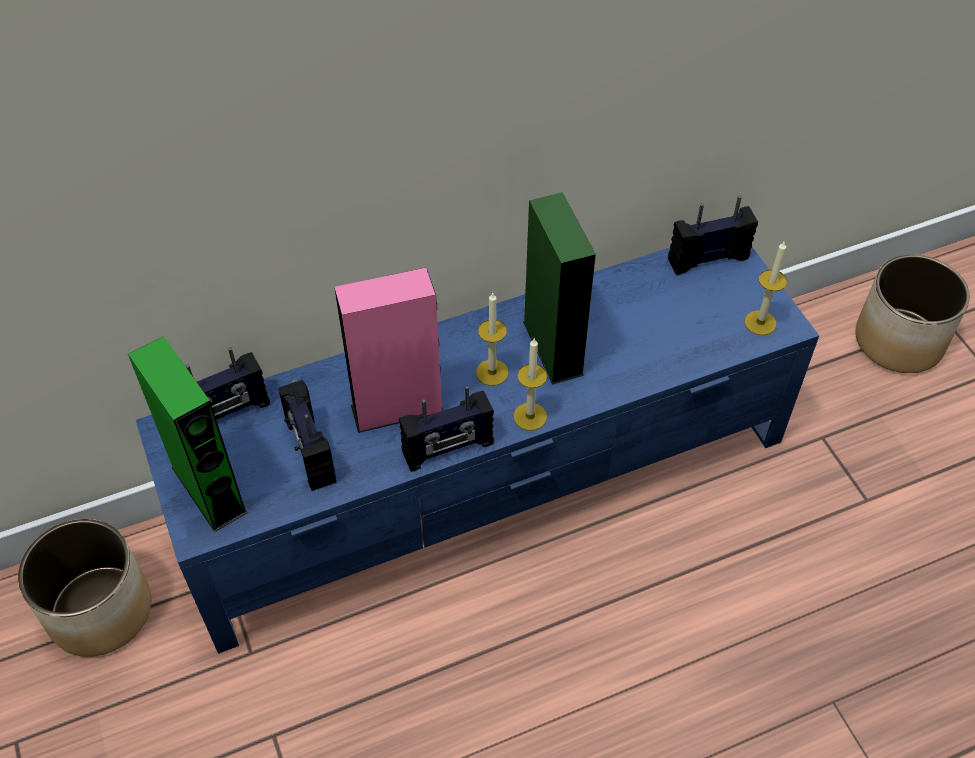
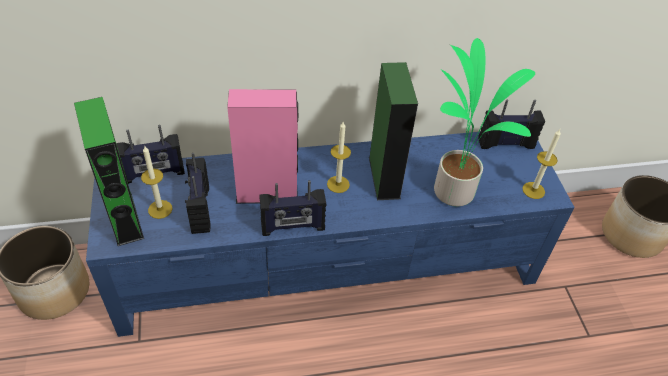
camera: 10 degrees right, 5 degrees down
(530, 416) = (355, 217): candle -> candle (160, 209)
(653, 345) = (454, 190): none -> potted plant

